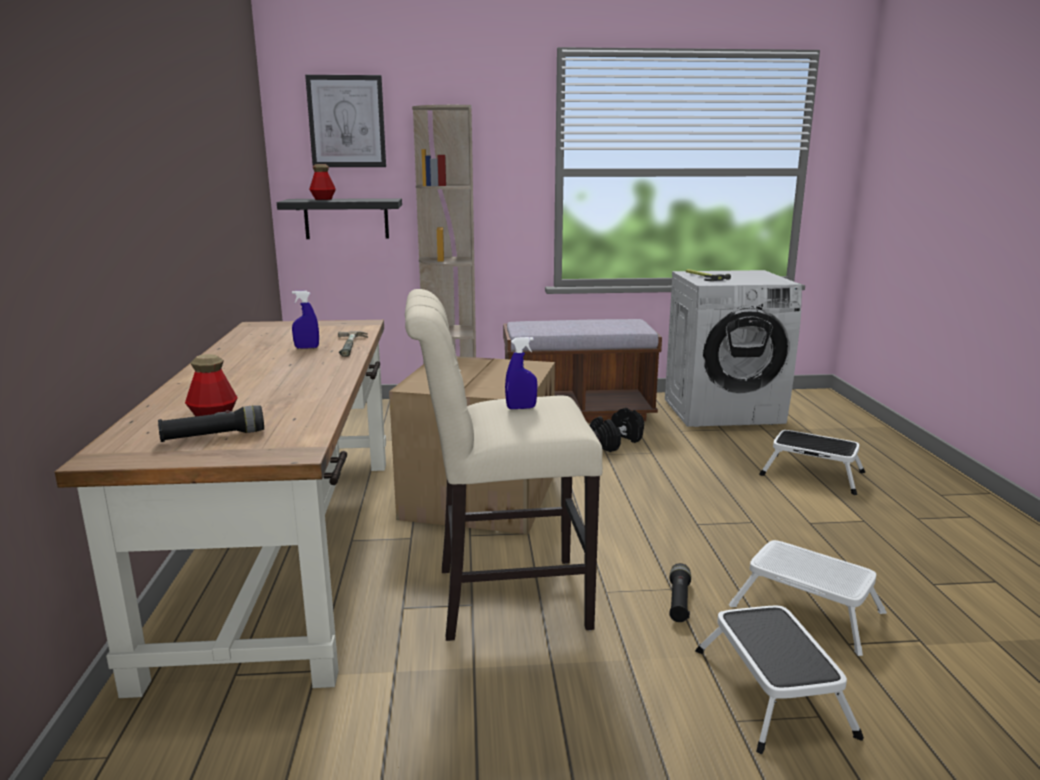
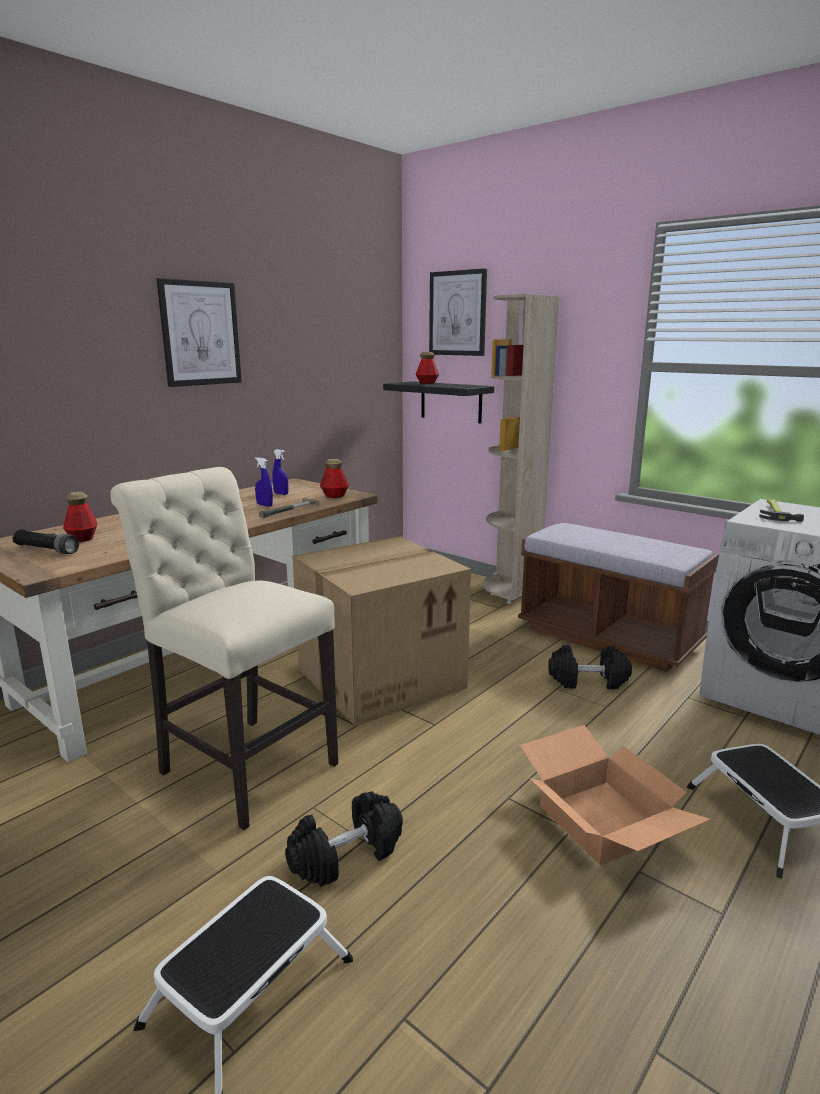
camera: 45 degrees right, 0 degrees up
(169, 140) = (200, 333): none -> picture
(348, 327) = (334, 496): none -> bottle
(521, 408) = (239, 593): blue spray bottle -> blue spray bottle (281, 494)
(679, 601) = (346, 855): black flashlight -> black dumbbell
(758, 509) = (605, 821): none -> cardboard box
(806, 609) = (436, 951): white step ladder -> none

